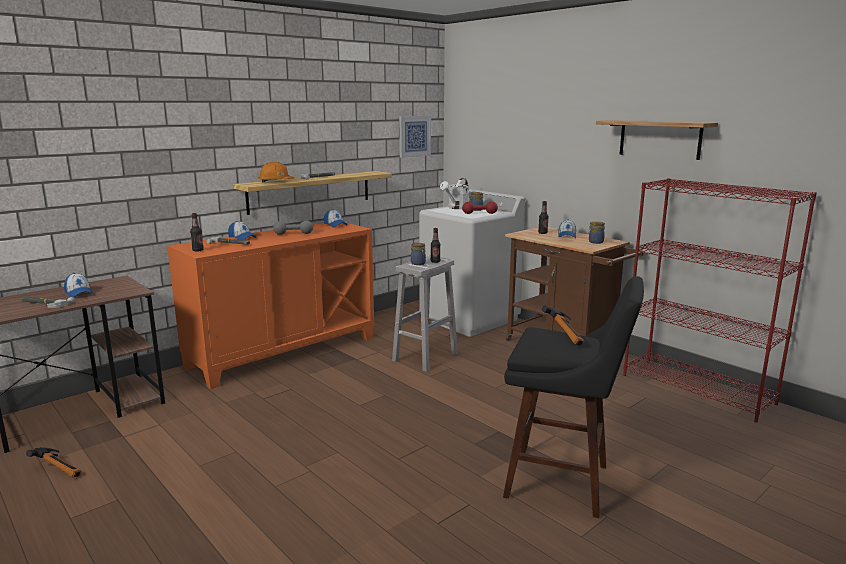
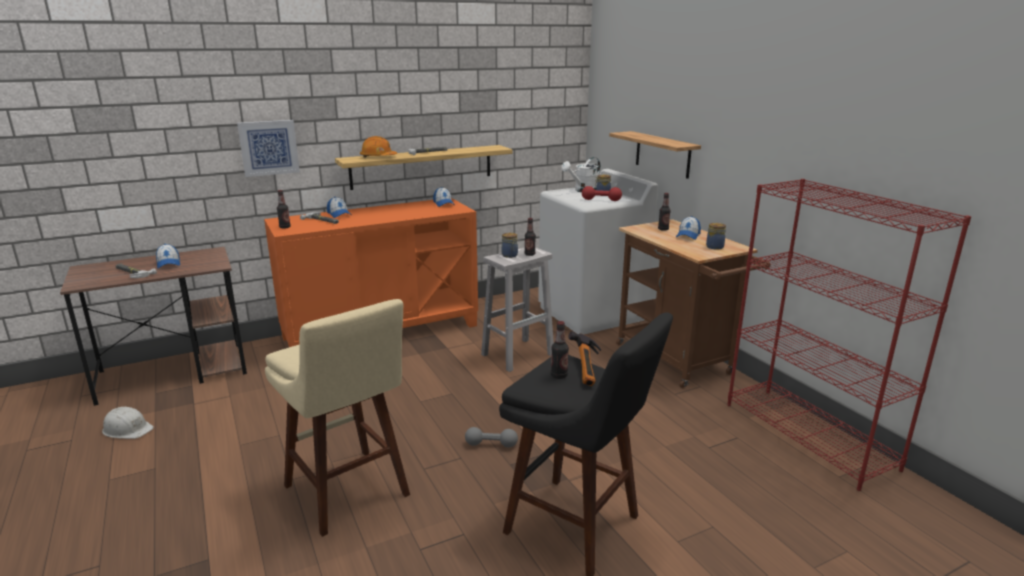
camera: 15 degrees right, 5 degrees up
(61, 469) = (127, 429): hammer -> white hard hat
(293, 234) = (392, 213): grey dumbbell -> grey dumbbell (491, 444)
(341, 489) = (349, 493): none -> beige stool
(414, 136) = (549, 106): picture -> picture (269, 148)
(548, 342) = (559, 375): none -> bottle
(659, 139) = (799, 129): shelf -> shelf (662, 154)

